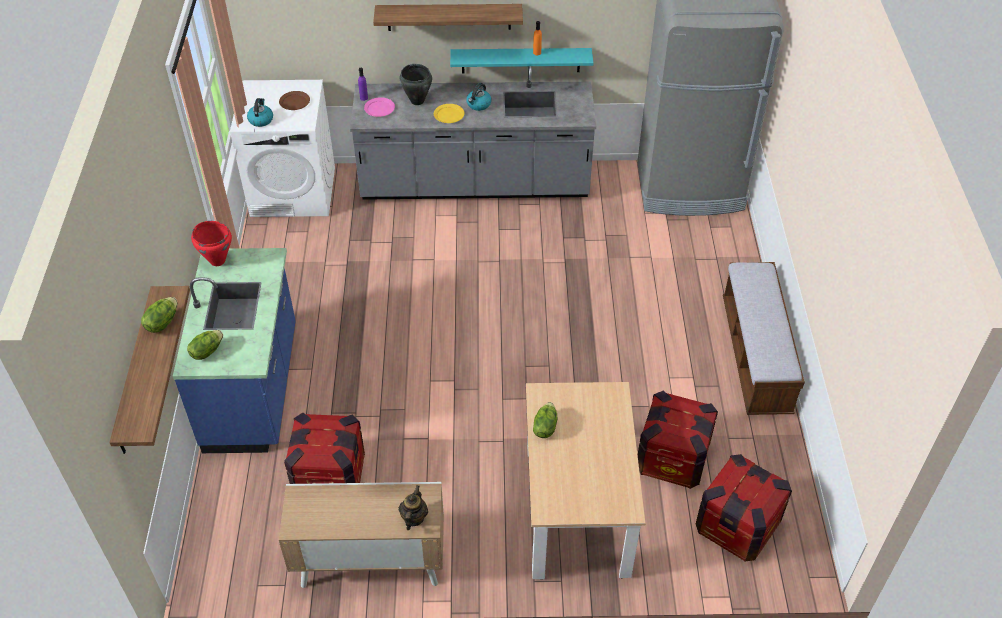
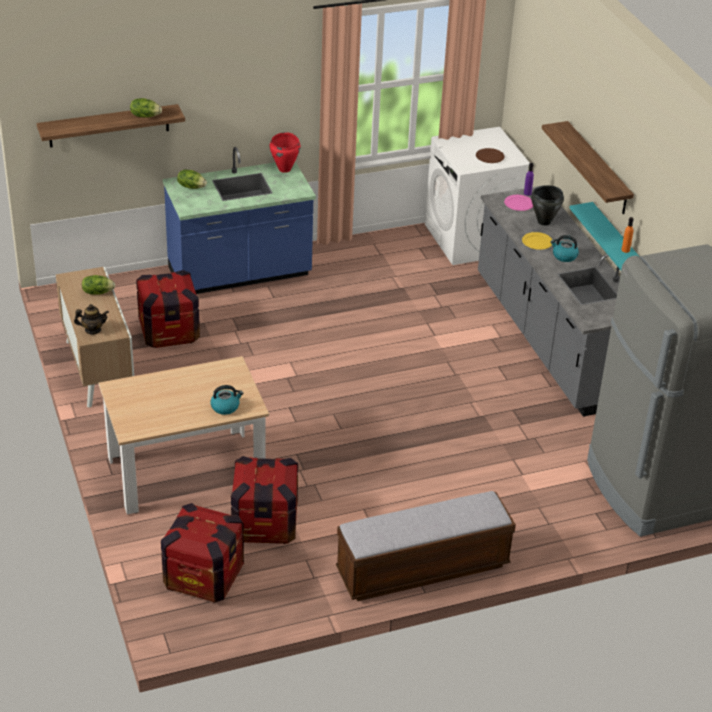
camera: 70 degrees right, 10 degrees down
(261, 120) = (455, 147): kettle -> kettle (225, 407)
(544, 427) = (198, 373): lettuce -> lettuce (97, 292)

